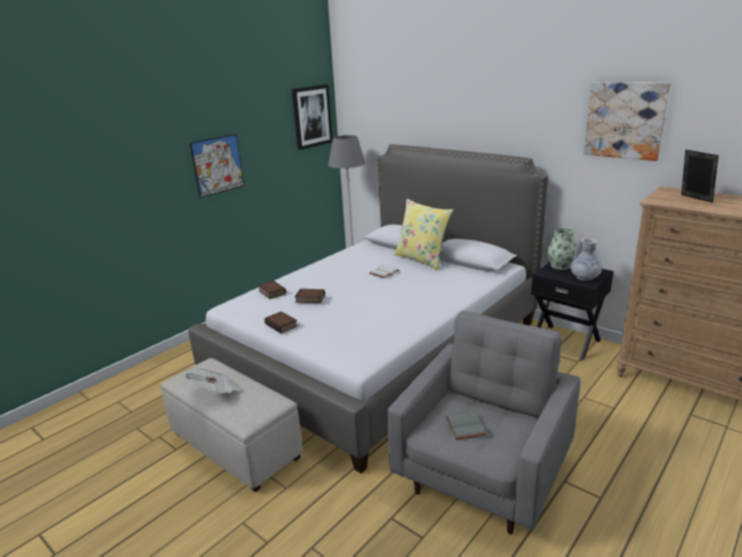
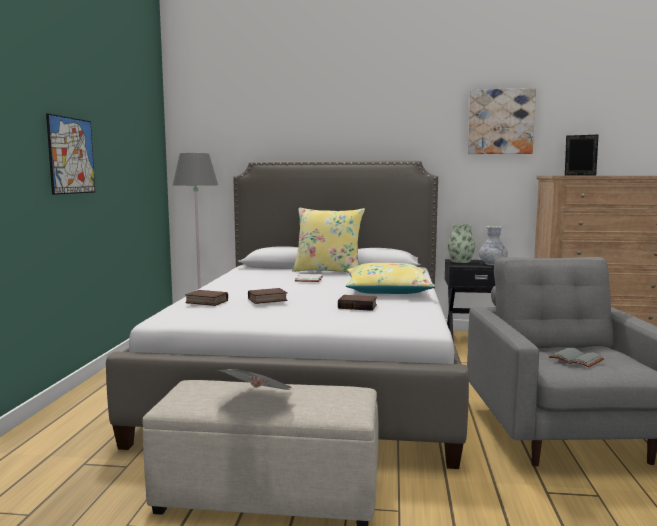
camera: 35 degrees left, 15 degrees down
(282, 325) = (274, 319): book -> book (358, 306)
(312, 116) = (149, 129): picture -> none
(417, 303) = (387, 290): none -> yellow pillow

